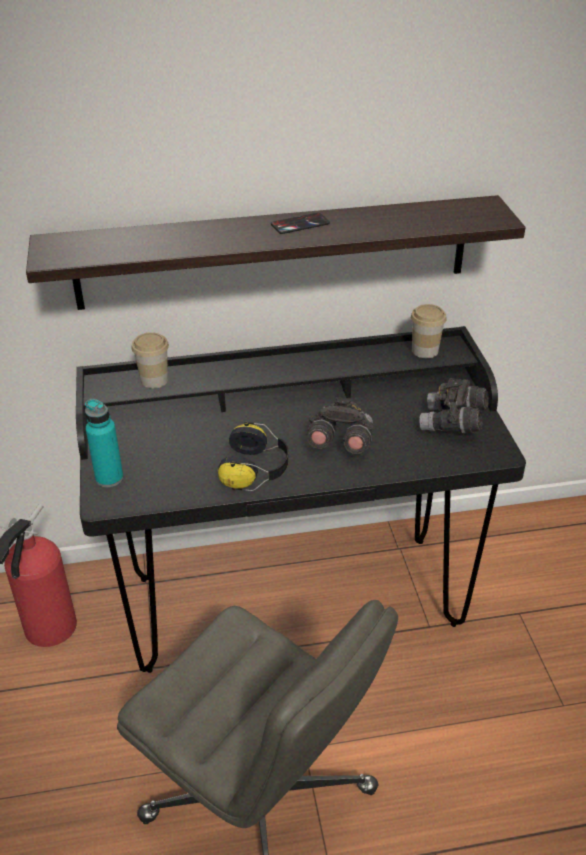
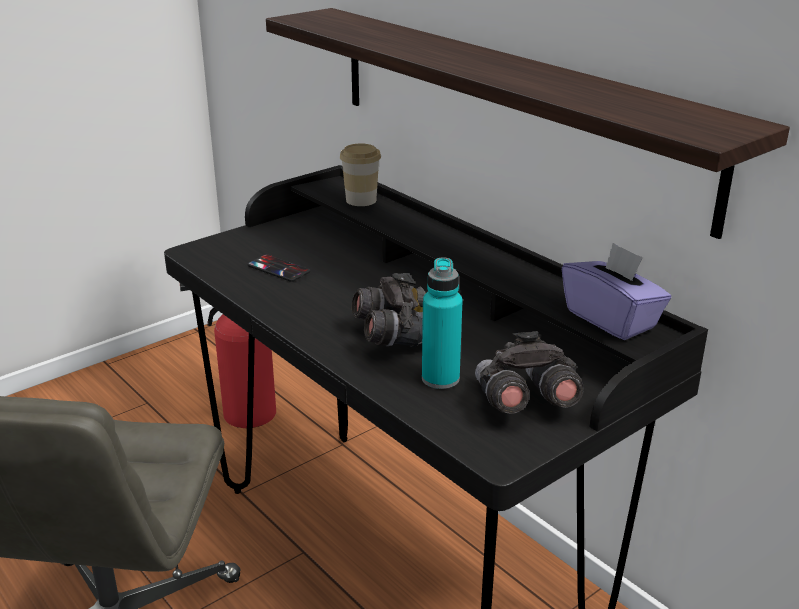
camera: 60 degrees right, 10 degrees down
(109, 478) = (229, 243): turquoise bottle -> turquoise bottle (440, 379)
(256, 470) = (304, 304): headphones -> none
(300, 224) = (505, 64): phone -> phone (278, 268)
(425, 351) = (611, 319): cup -> purple tissue box

